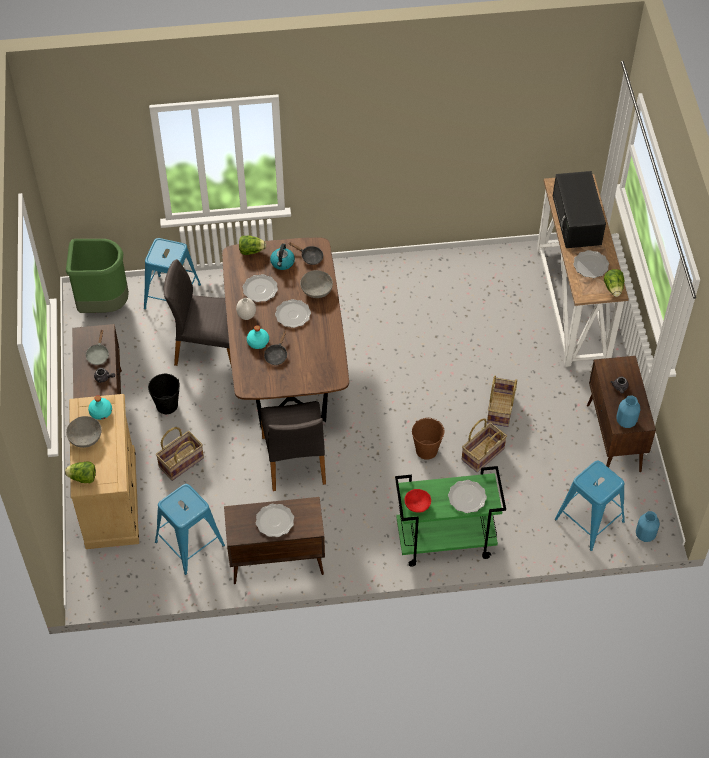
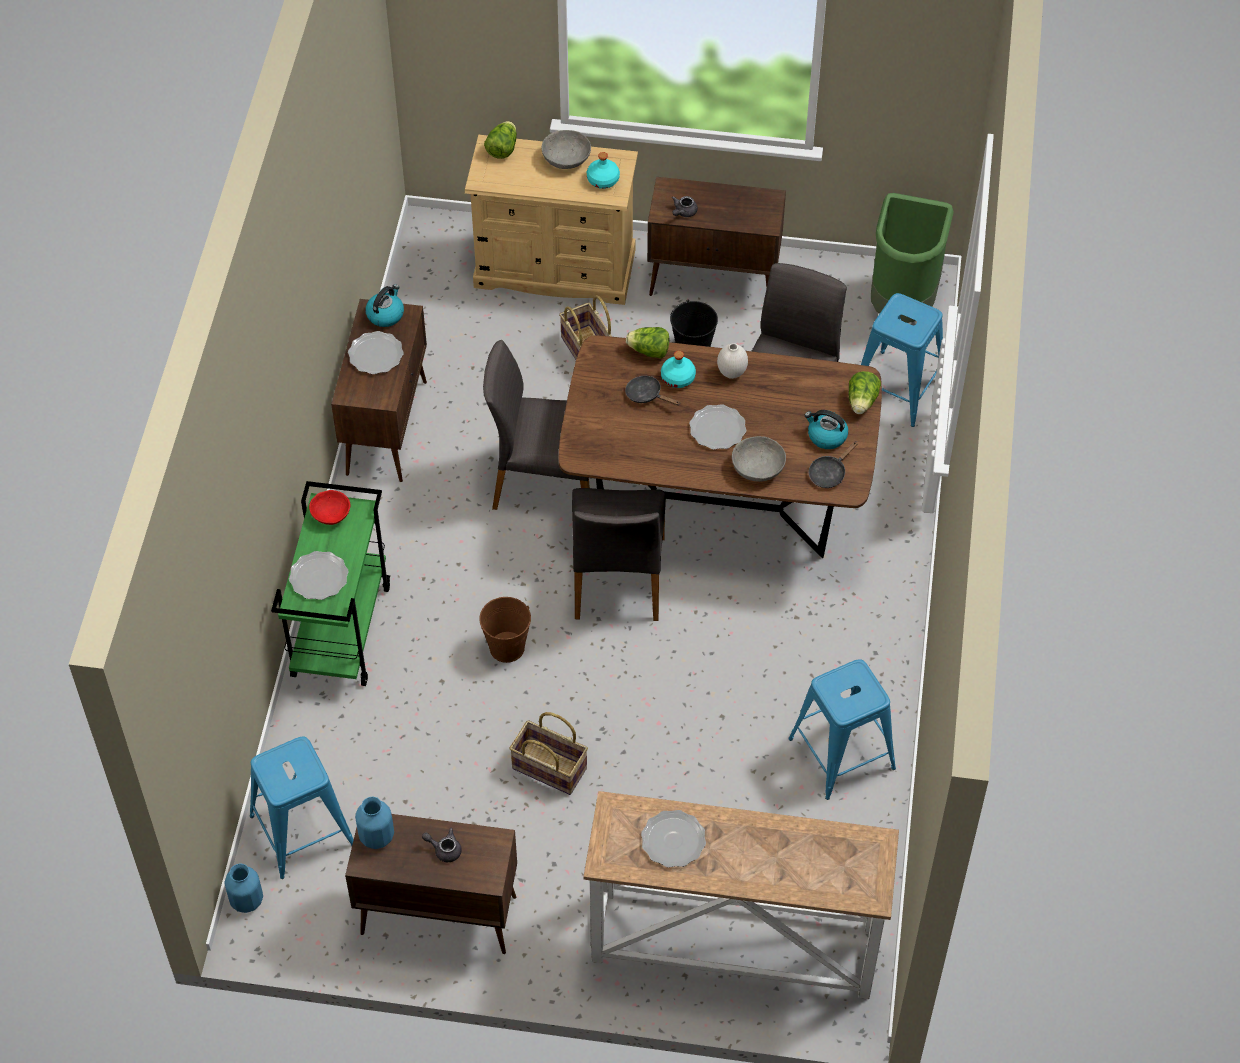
camera: 105 degrees right, 0 degrees up
(98, 354) = (727, 211): grey frying pan -> none
(189, 543) = (453, 339): blue stool -> blue stool (842, 753)
(237, 525) = (385, 314): none -> kettle
(260, 289) = (779, 399): plate -> none
(358, 406) = (617, 578): none -> grey chair
(483, 455) = (472, 720): basket -> none
(577, 221) = (782, 852): black microwave -> none
(613, 288) = (611, 859): lettuce -> lettuce (649, 351)

